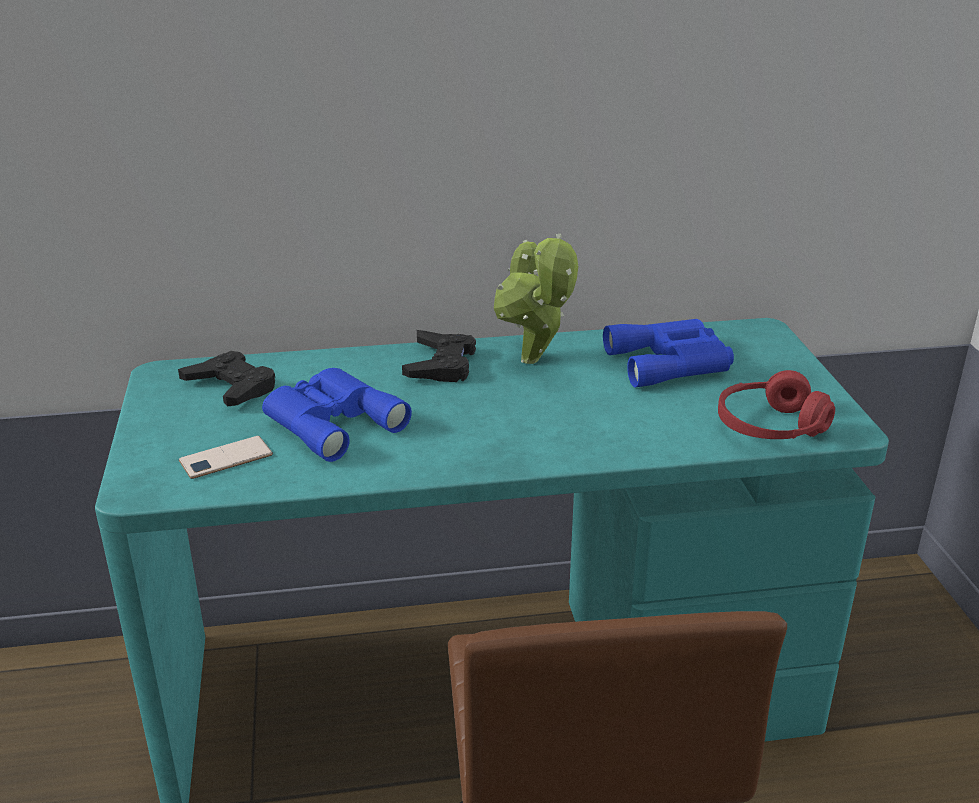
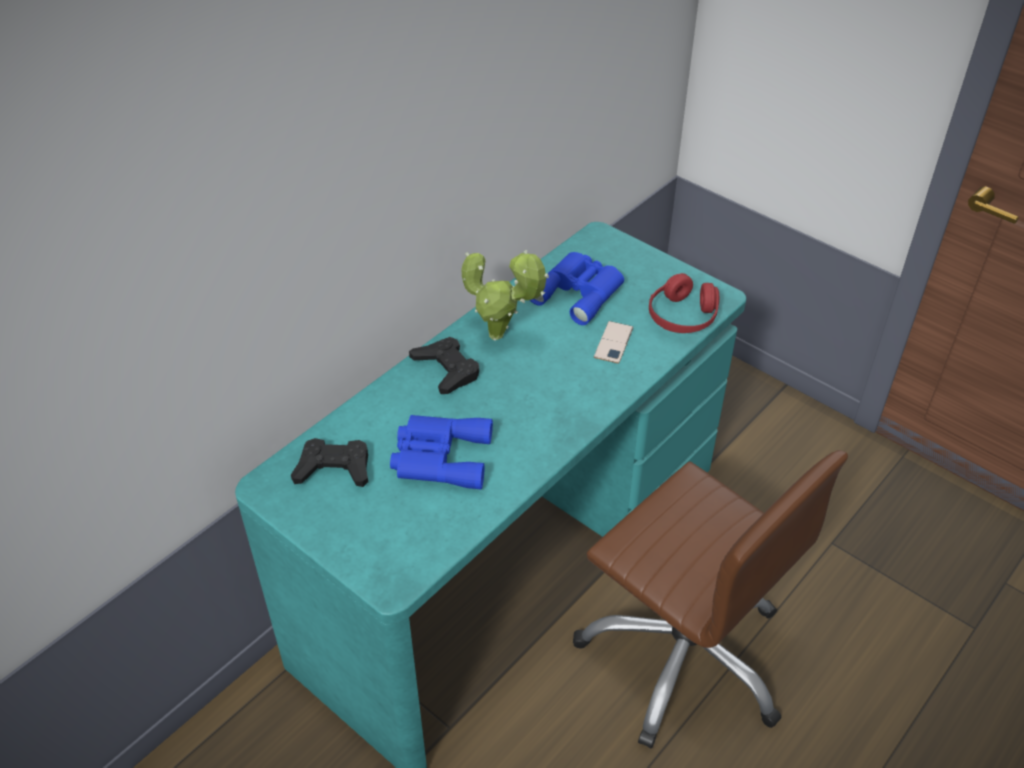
camera: 40 degrees left, 15 degrees up
(226, 458) = (413, 526): phone -> phone (613, 342)

